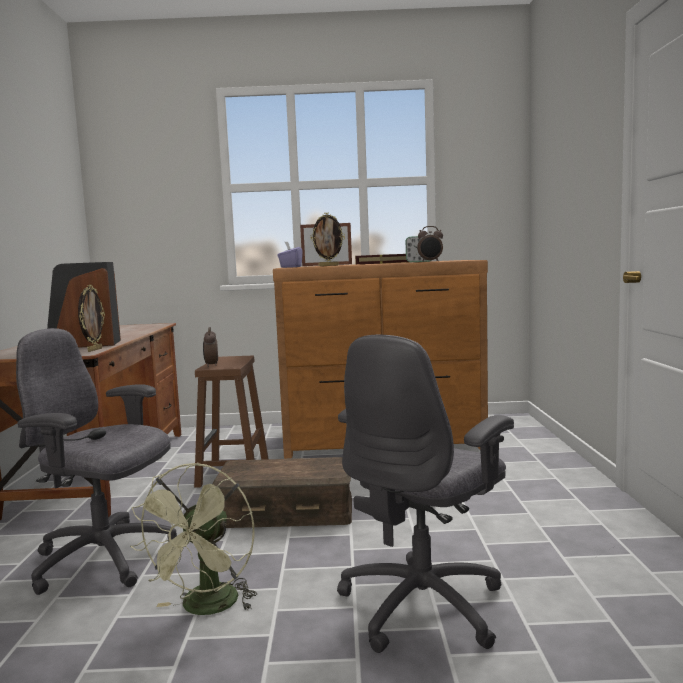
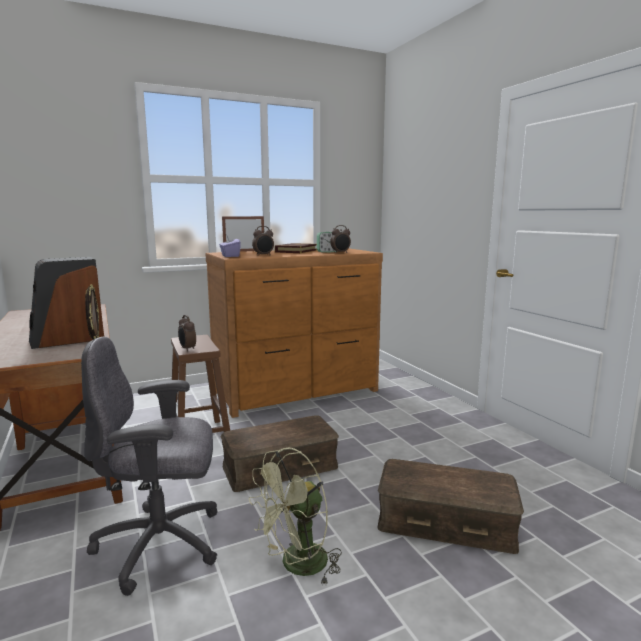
camera: 25 degrees left, 5 degrees up
(206, 608) = (297, 566): green fan -> green fan turned 60 degrees clockwise
(328, 265) = (263, 255): picture frame -> alarm clock
(424, 605) = (445, 522): grey office chair -> brown storage box

